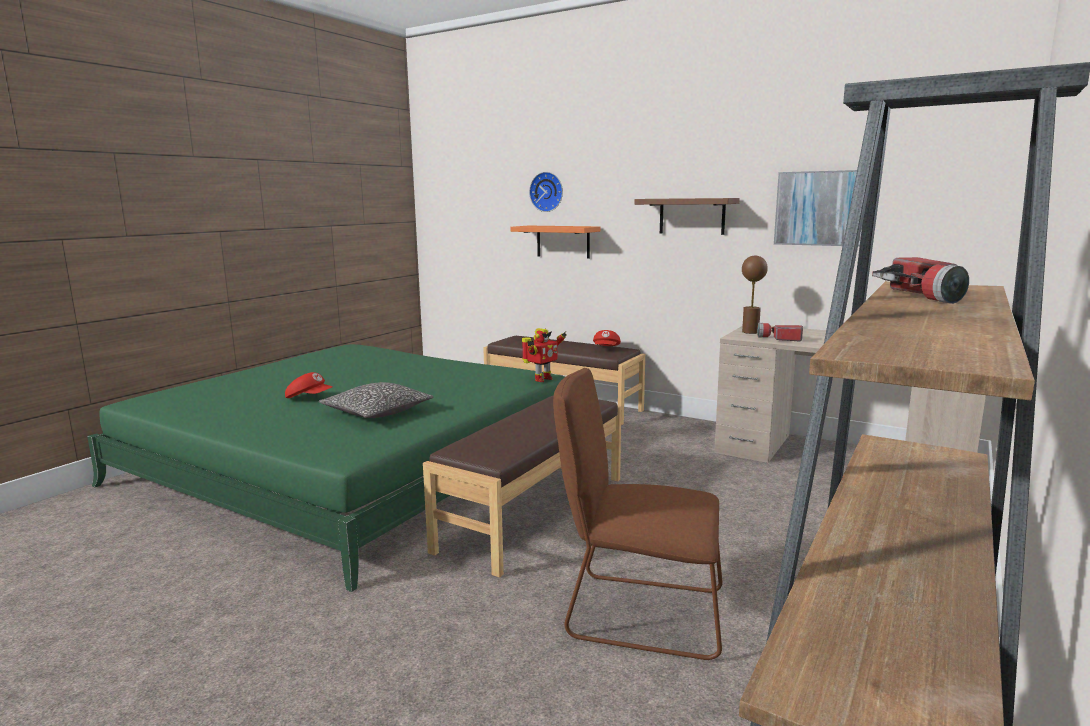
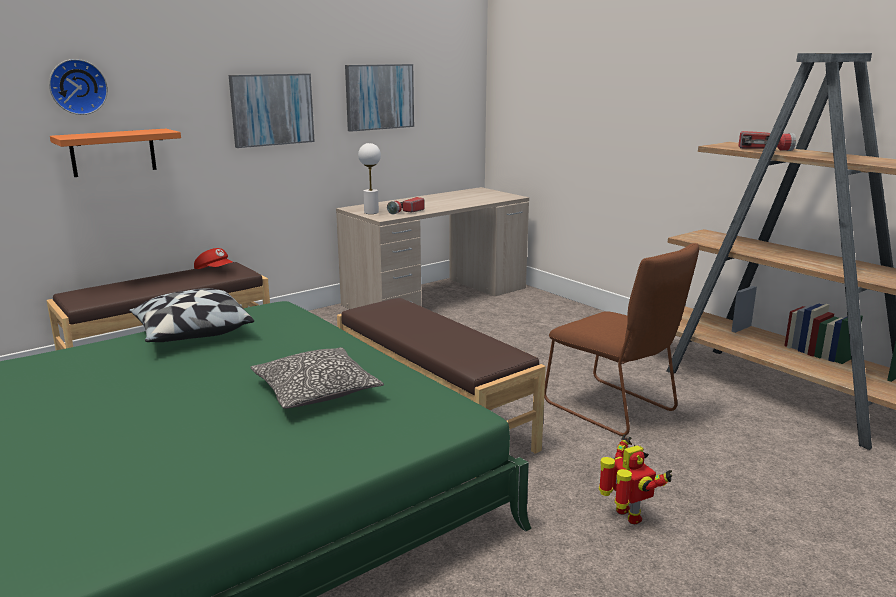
camera: 70 degrees left, 5 degrees up
(309, 398) = (199, 428): red cap -> none
(466, 369) = (191, 333): none -> pillow
(541, 379) = (292, 308): toy robot -> toy robot (627, 517)
(637, 613) = (614, 409): brown chair -> brown chair turned 75 degrees counterclockwise
(692, 216) = (272, 109): brown shelf -> picture
(750, 332) = (371, 212): brown table lamp -> white table lamp

